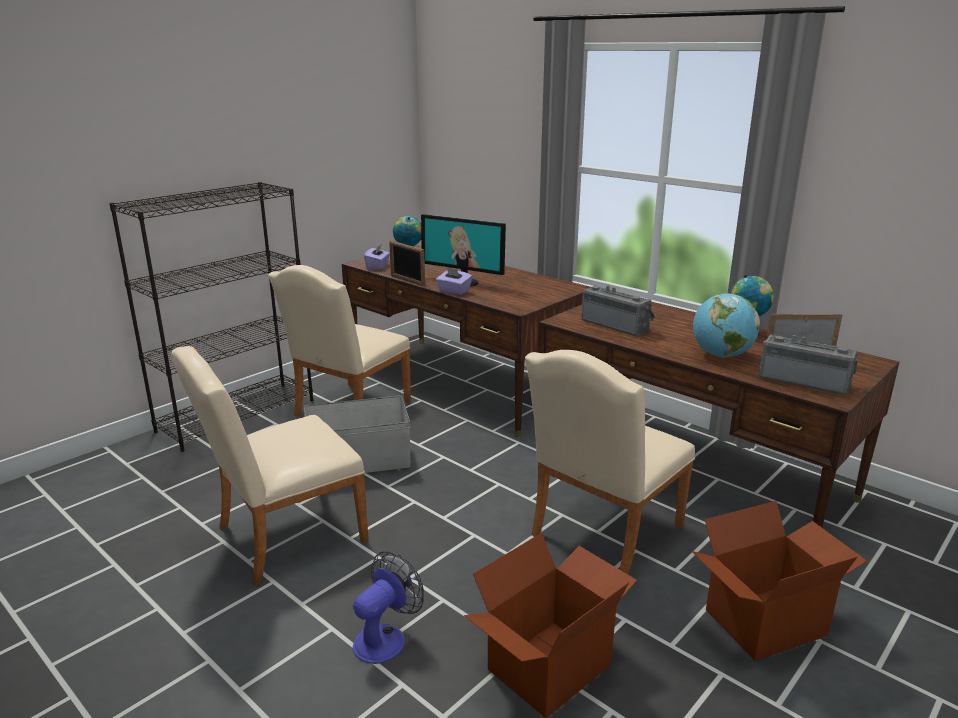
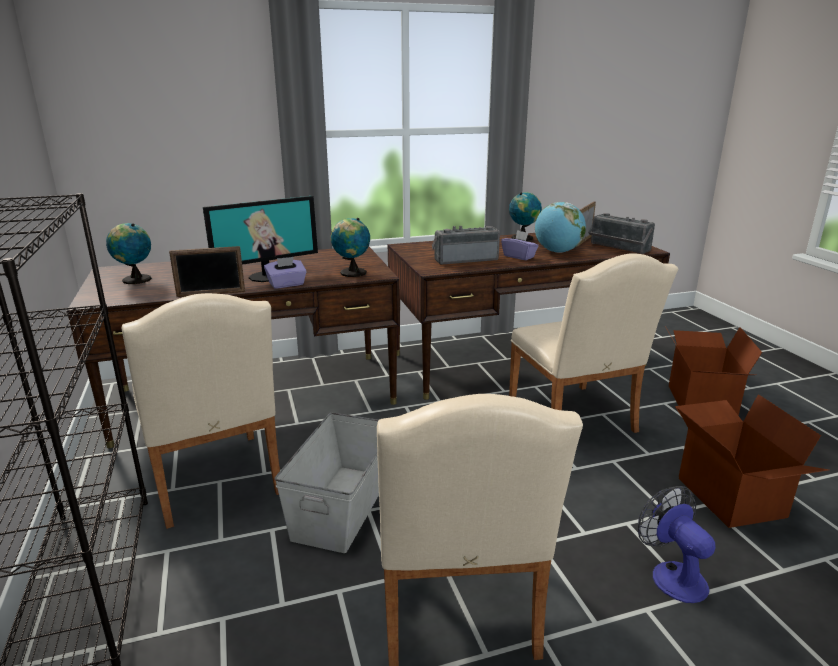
camera: 60 degrees left, 0 degrees up
(378, 267) = (128, 296): purple tissue box -> purple tissue box (519, 256)
(509, 300) = (351, 273): none -> globe
(804, 381) = (618, 248): radio -> radio turned 105 degrees counterclockwise

